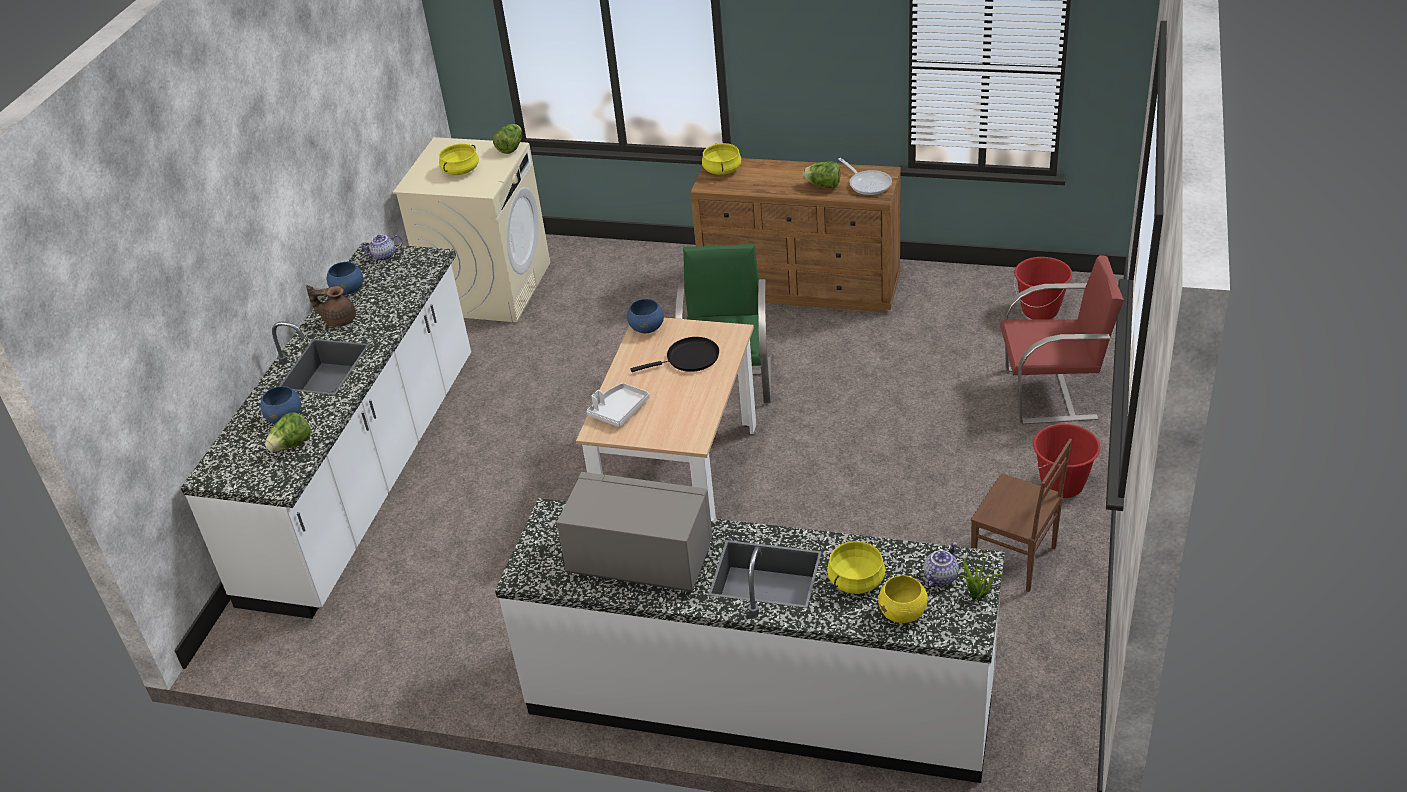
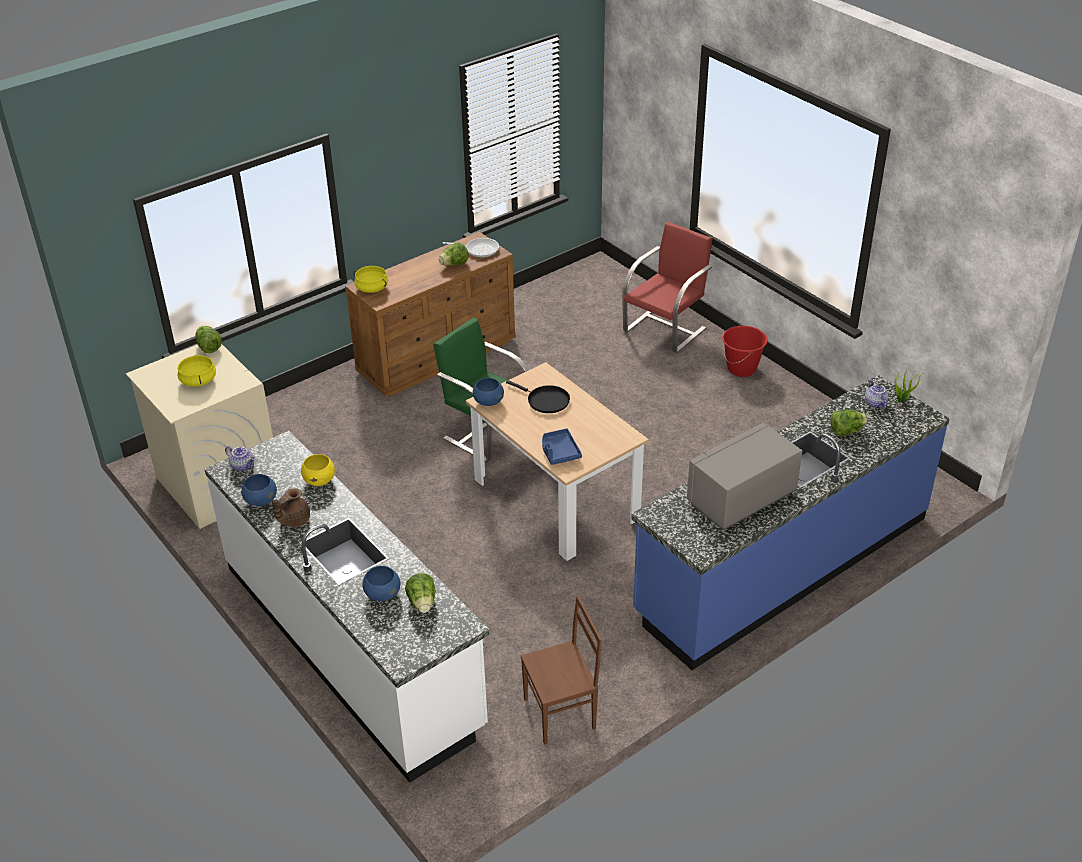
camera: 55 degrees left, 0 degrees up
(384, 256) = (243, 466): teapot -> teapot turned 75 degrees counterclockwise
(618, 410) = (559, 452): white tray -> blue tray
(689, 359) = (545, 401): black frying pan -> black frying pan turned 105 degrees clockwise
(759, 698) = (782, 565): white counter -> blue counter
(856, 580) = (846, 431): yellow cooking pot -> lettuce
(903, 613) = (889, 429): yellow bowl -> yellow bowl (320, 480)
(1014, 560) = (779, 417): brown chair -> brown chair (561, 714)
(1040, 311) = (590, 292): red bucket -> none

